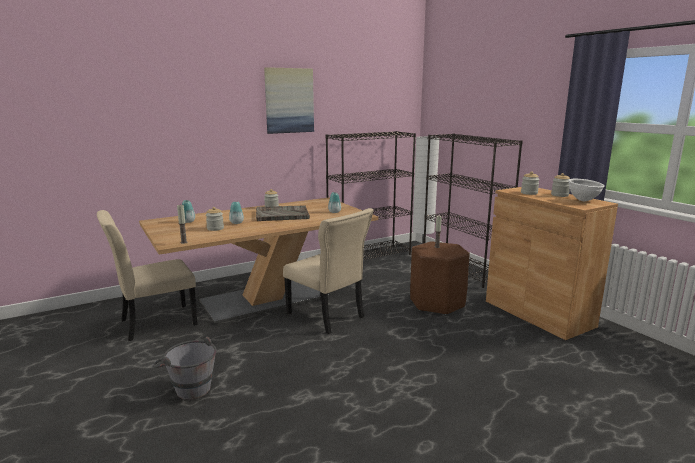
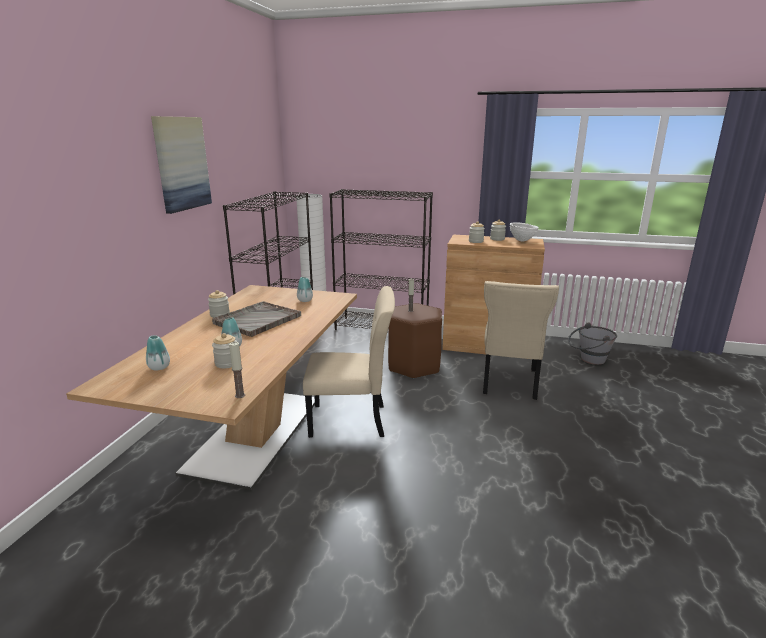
camera: 45 degrees left, 5 degrees up
(155, 323) = (165, 535): beige chair -> beige chair (509, 383)
(188, 387) = (358, 572): grey bucket -> grey bucket (588, 360)

